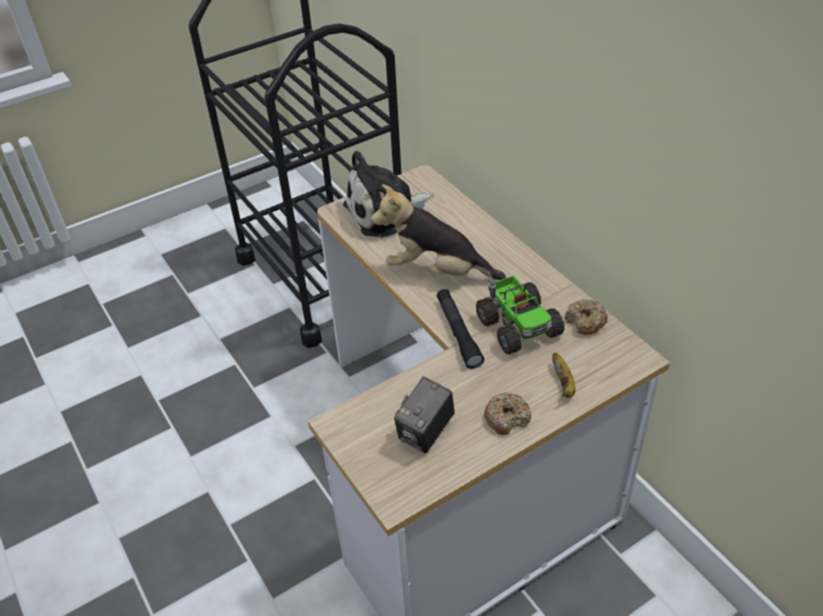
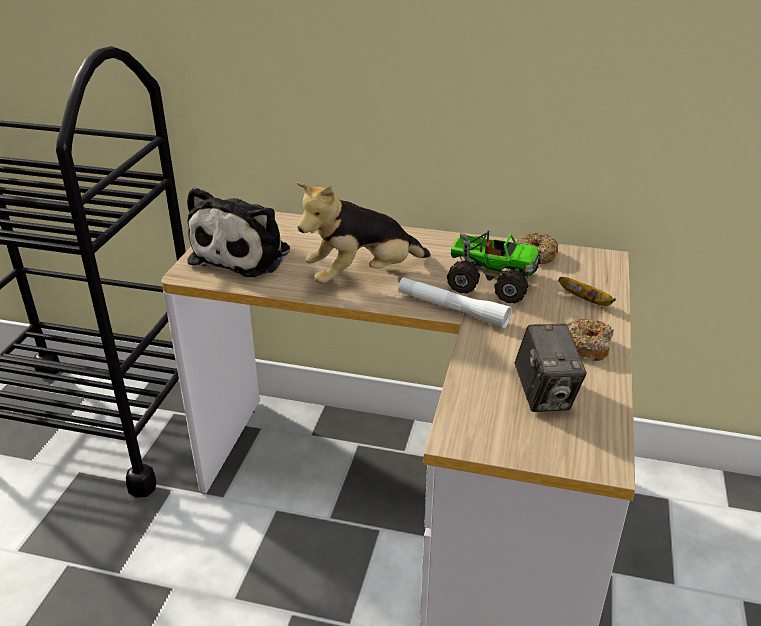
camera: 45 degrees left, 10 degrees down
(458, 333) = (452, 309): black flashlight -> white flashlight

